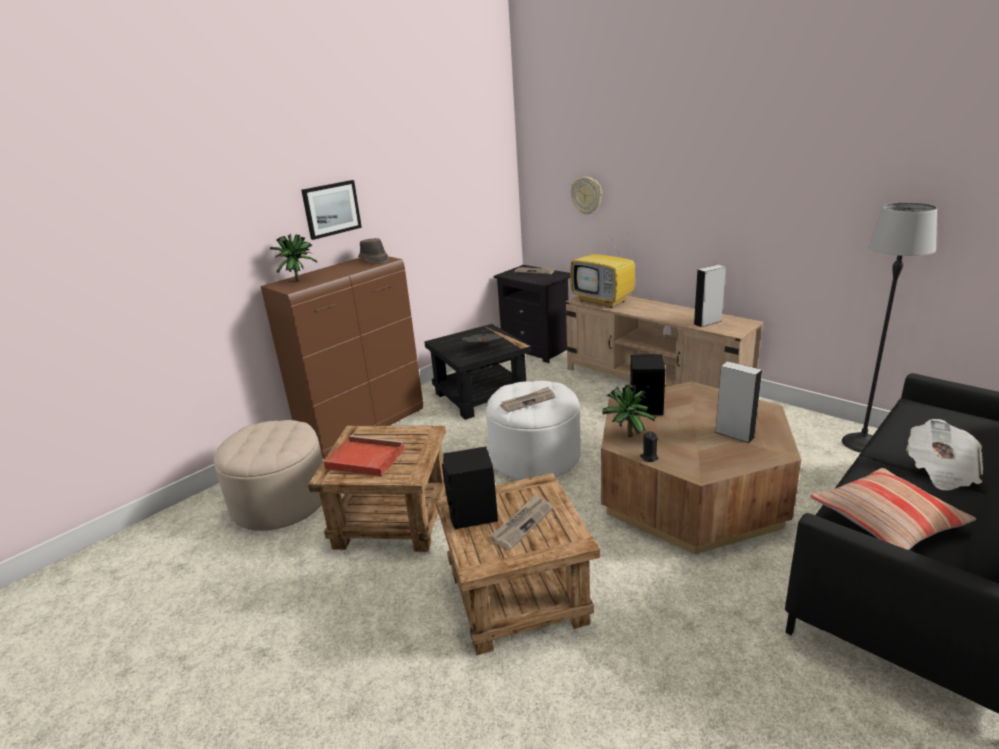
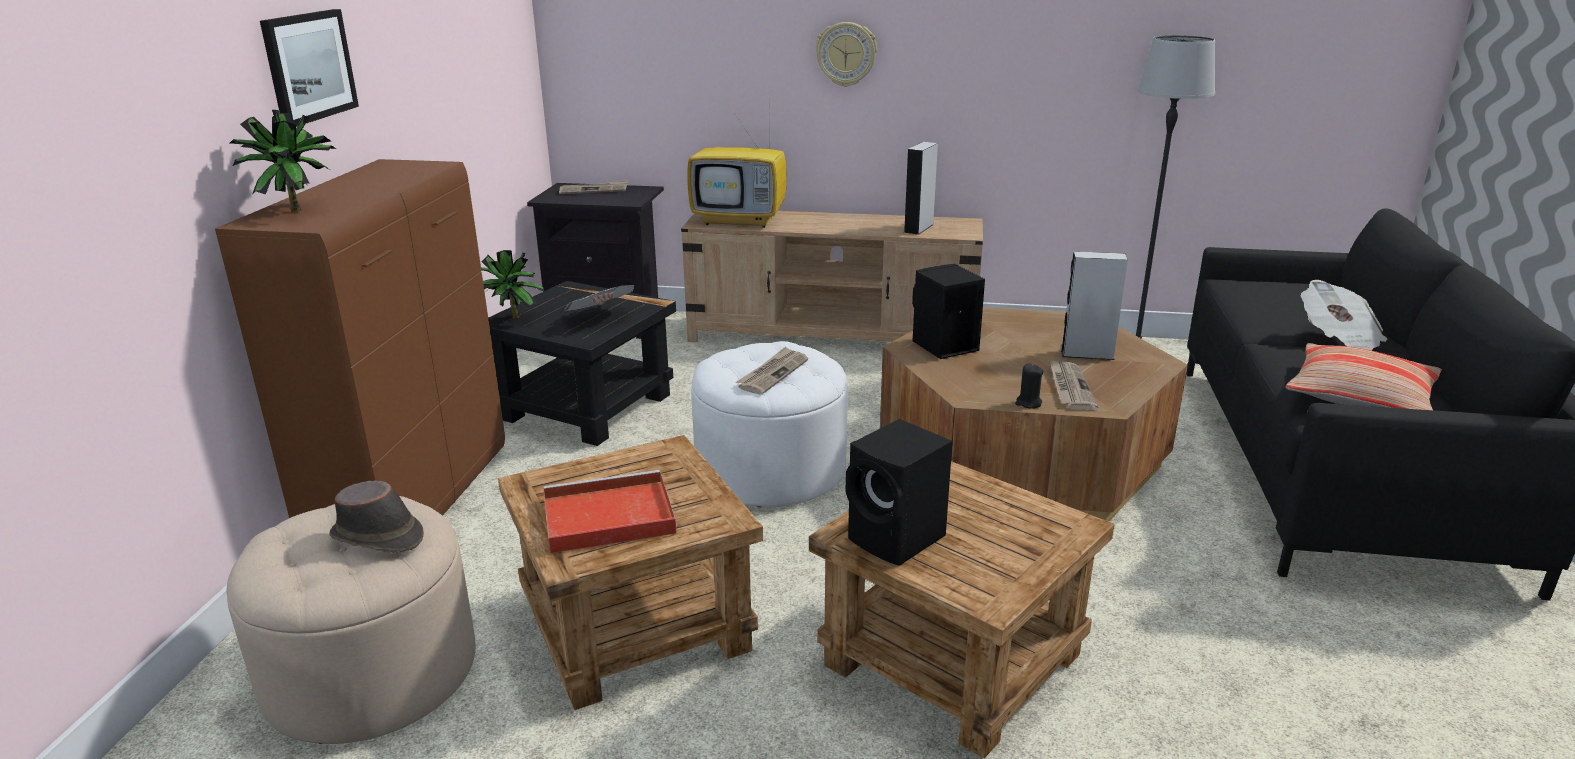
camera: 35 degrees left, 0 degrees up
(373, 260) = (404, 168): brown hat -> brown hat (378, 537)
(522, 523) = (980, 527): newspaper -> newspaper (1069, 387)
(587, 195) = (679, 54): wall clock -> wall clock (846, 54)
(625, 436) = (966, 385): potted plant -> potted plant (511, 319)

